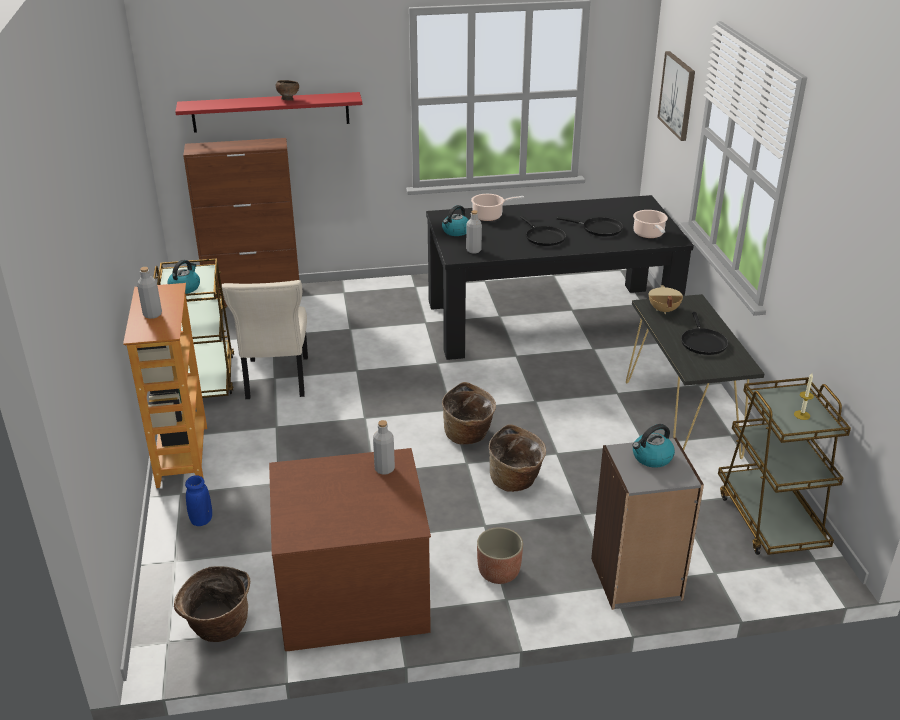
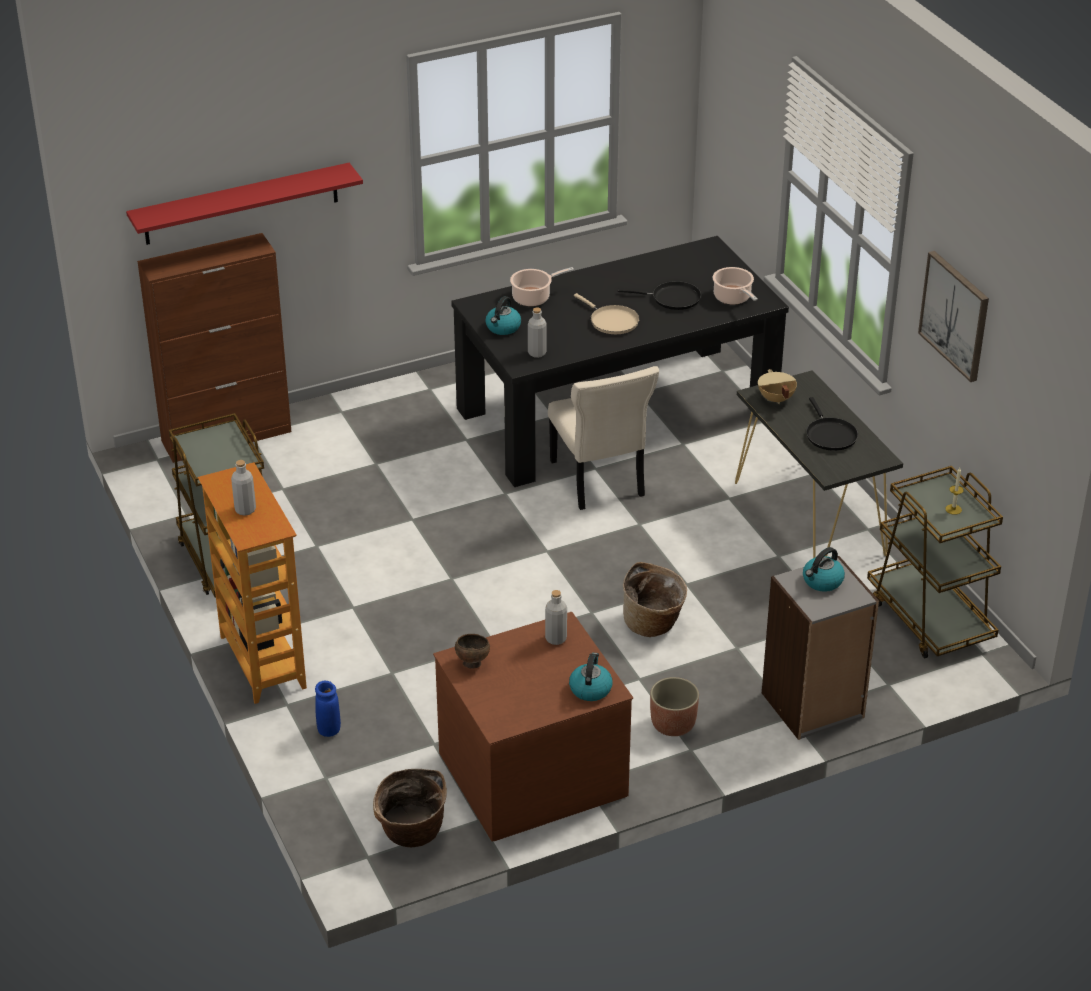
camera: 15 degrees left, 5 degrees up
(185, 287) = (218, 459): kettle -> kettle (590, 688)
(276, 380) = (320, 548): beige chair -> beige chair (598, 481)
(288, 100) = (268, 190): brown bowl -> brown bowl (472, 663)
(468, 435) = (580, 580): basket -> none
(543, 237) = (611, 321): black frying pan -> beige frying pan
(677, 95) = (742, 121): picture -> picture (955, 315)

